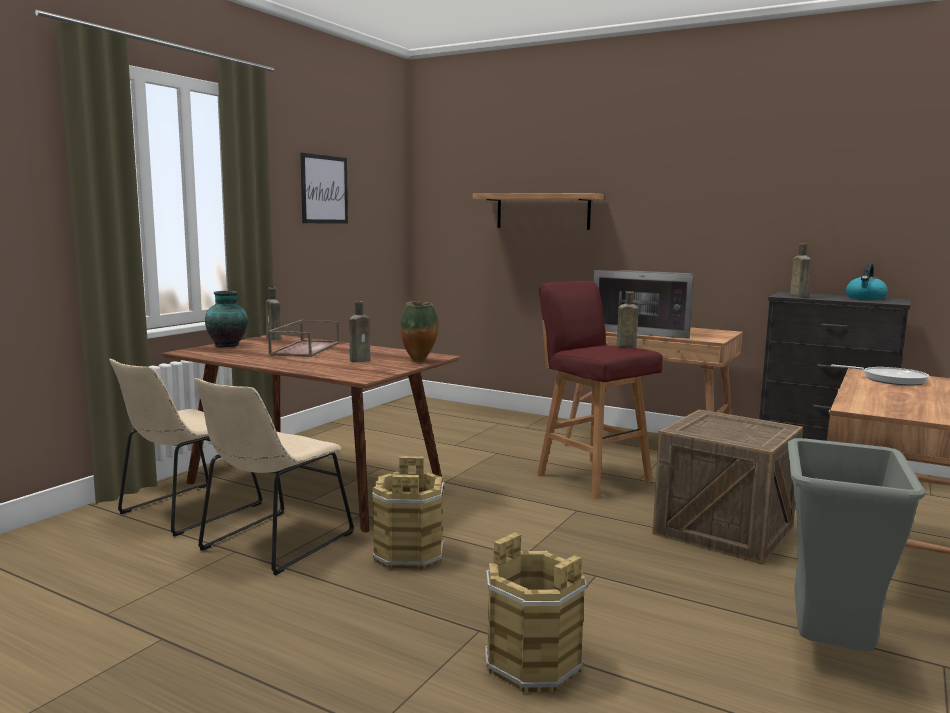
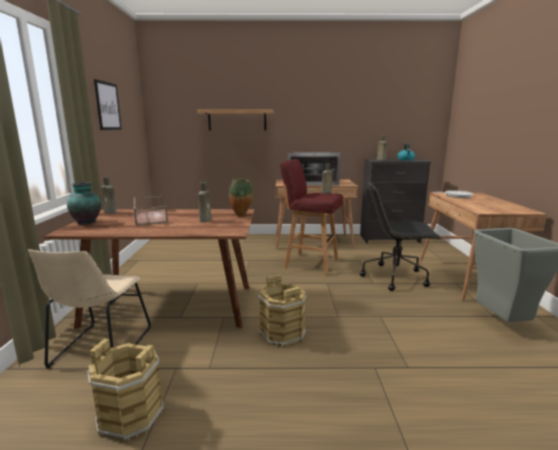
camera: 30 degrees left, 5 degrees up
(273, 543) = (194, 353): beige chair -> none
(533, 663) = (420, 376): brown bucket -> brown bucket (131, 415)
(723, 530) = (395, 277): crate -> black office chair

